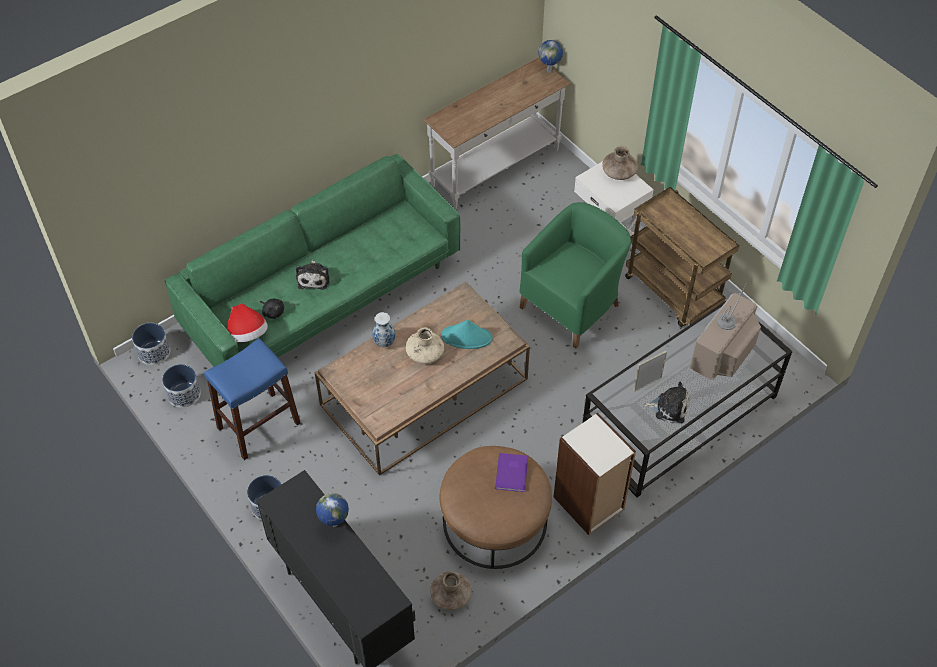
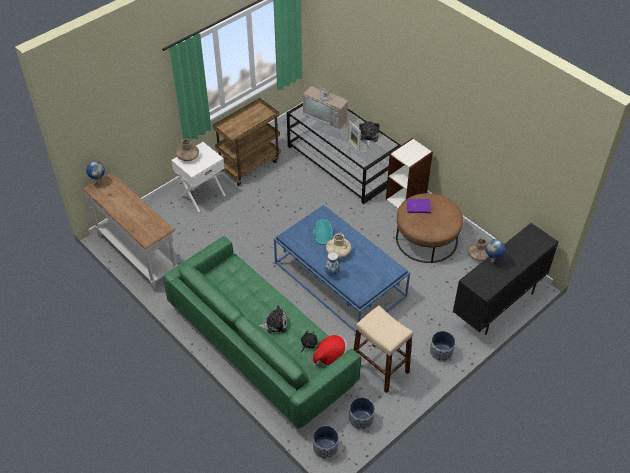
camera: 95 degrees left, 5 degrees down
(259, 425) = (380, 368): blue stool -> beige stool
(425, 391) = (339, 279): brown coffee table -> blue coffee table
(573, 305) = (263, 210): green armchair -> none

